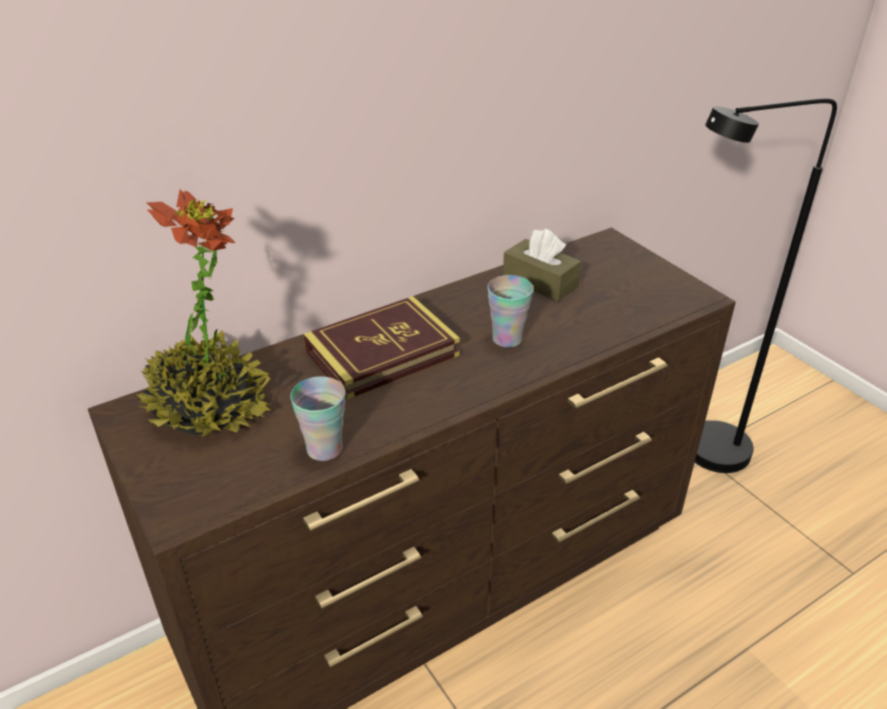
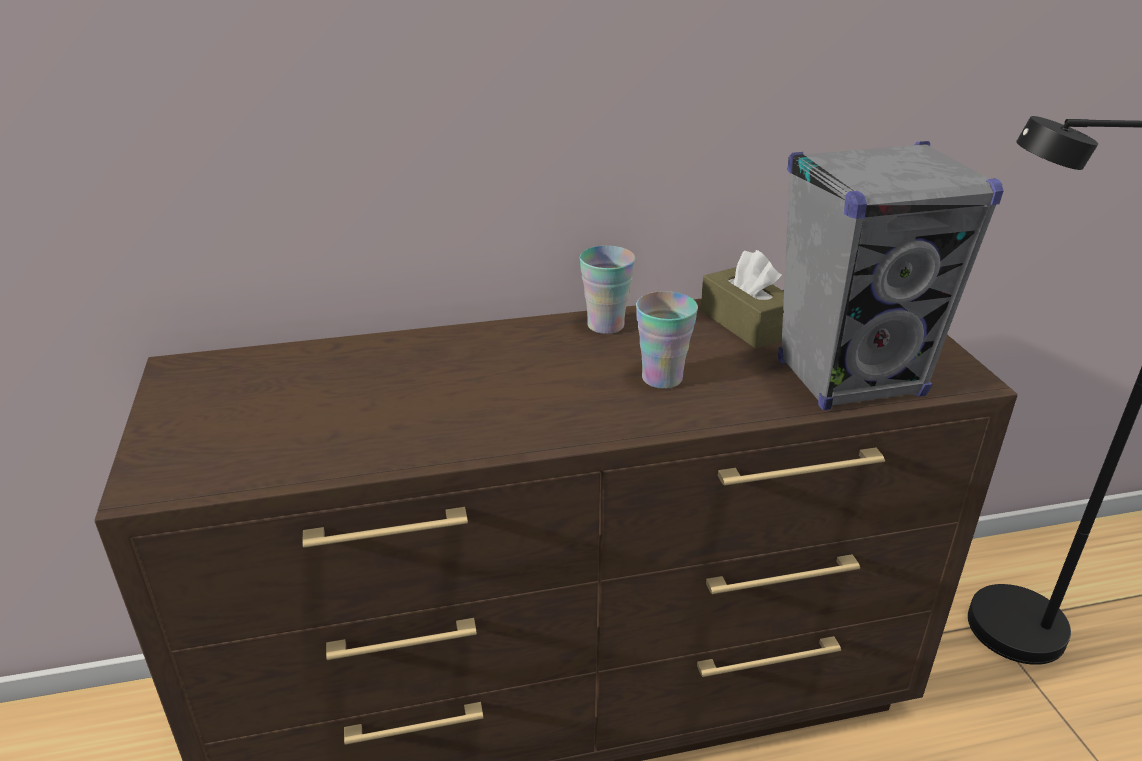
camera: 20 degrees right, 5 degrees down
(210, 408) = (267, 382): potted plant -> none
(324, 449) = (357, 453): cup -> cup (605, 325)
(382, 353) = (497, 364): book -> none
(630, 312) = (850, 378): none -> grey speaker

